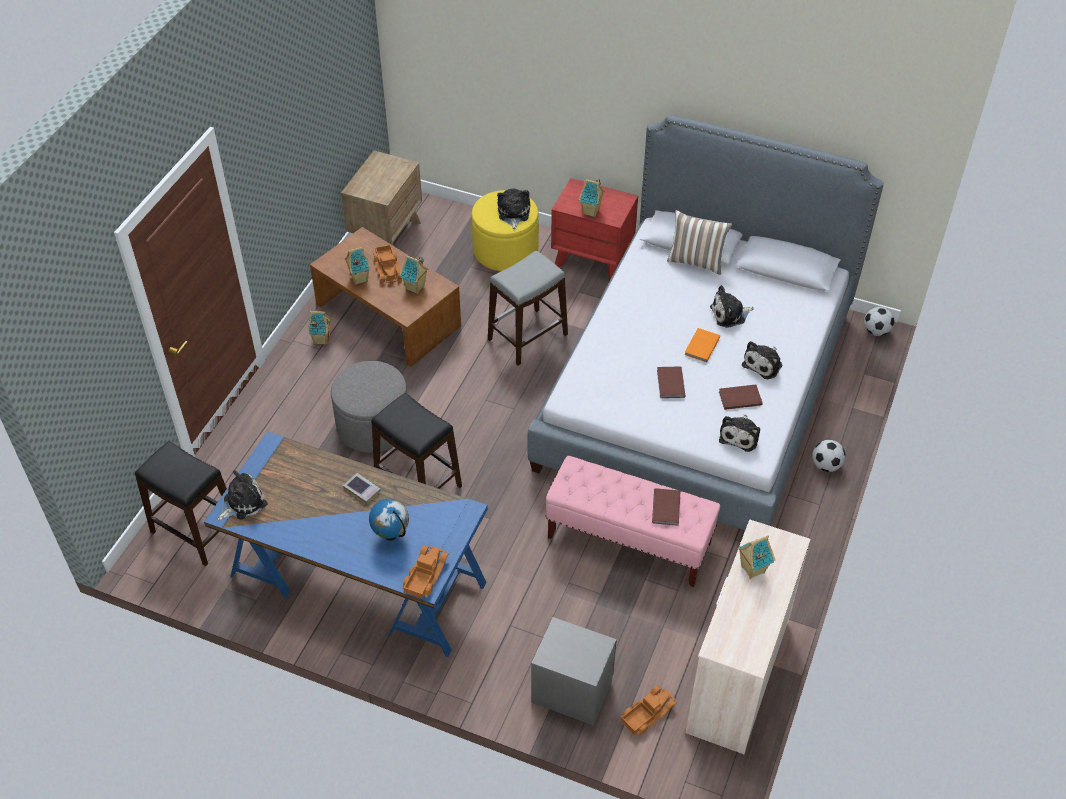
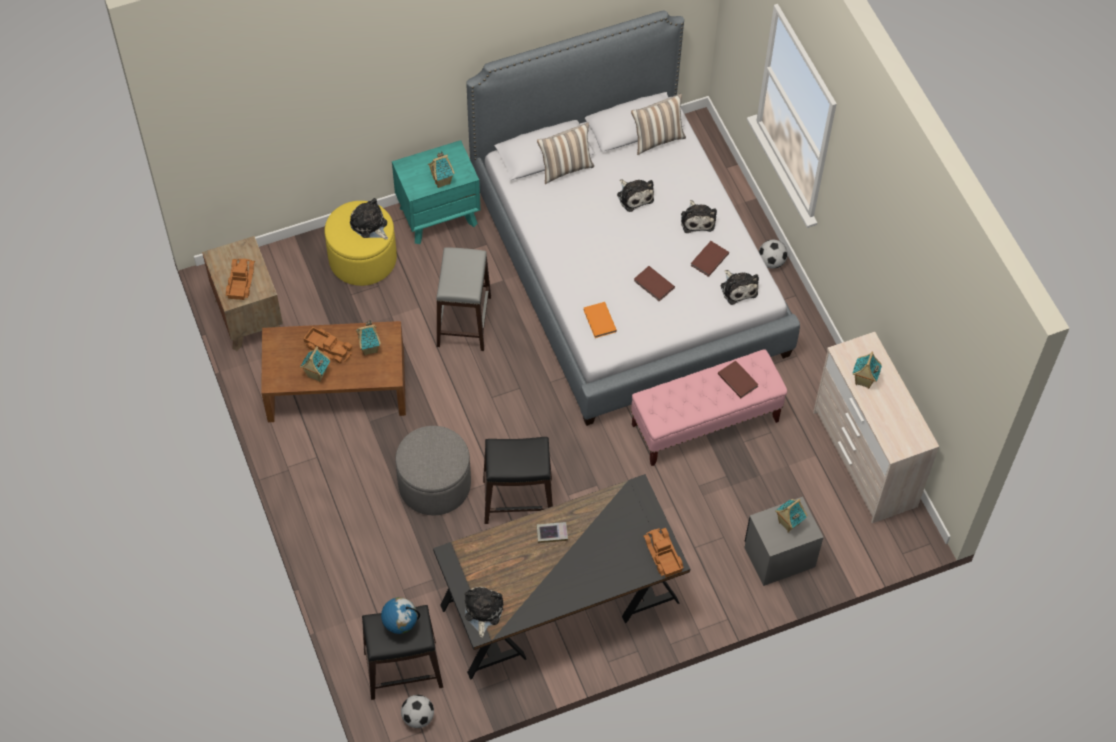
camera: 45 degrees left, 10 degrees up
(321, 339) = (309, 448): toy house -> toy house (788, 524)
(357, 580) = (560, 605): blue desk -> black desk
(391, 535) = (609, 547): globe -> globe (400, 626)
(593, 259) = (438, 215): red nightstand -> turquoise nightstand
(647, 713) = (837, 530): toy truck -> toy truck (240, 282)
(701, 346) = (642, 238): orange book -> orange book (599, 321)
(730, 314) = (634, 196): plush toy -> plush toy turned 60 degrees counterclockwise
(796, 289) = (657, 139): none -> pillow
(876, 331) = (701, 125): football -> football (418, 717)

